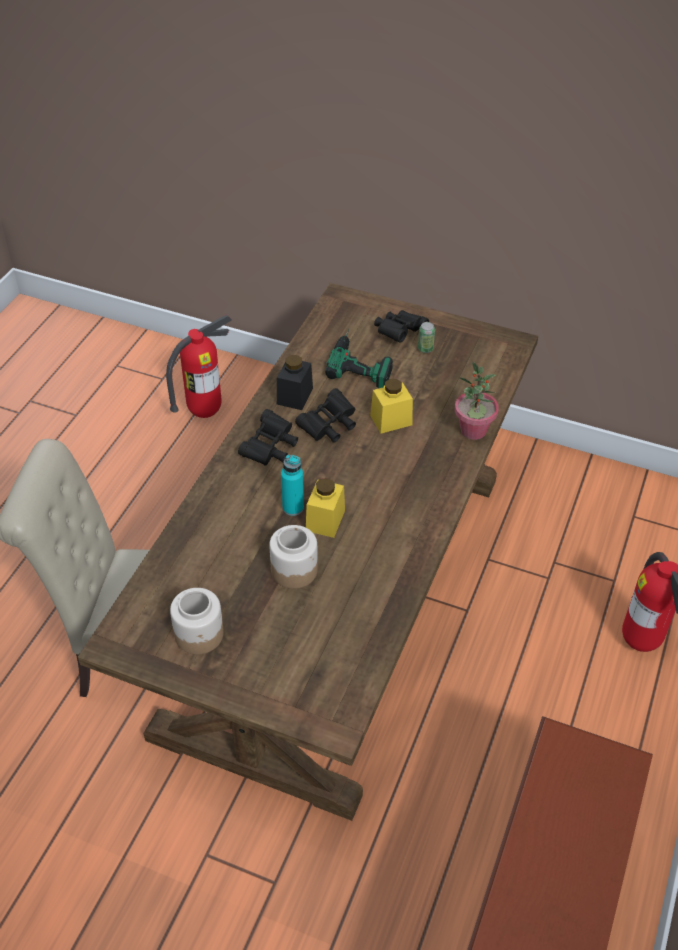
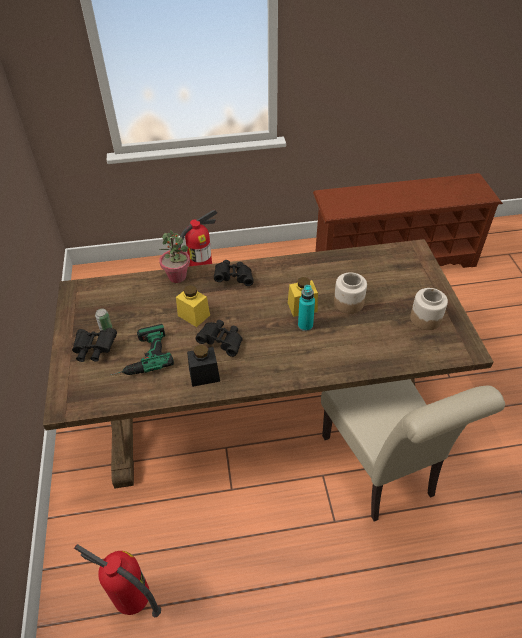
camera: 120 degrees left, 0 degrees up
(270, 448) = (265, 362): black binoculars -> black binoculars (234, 278)

